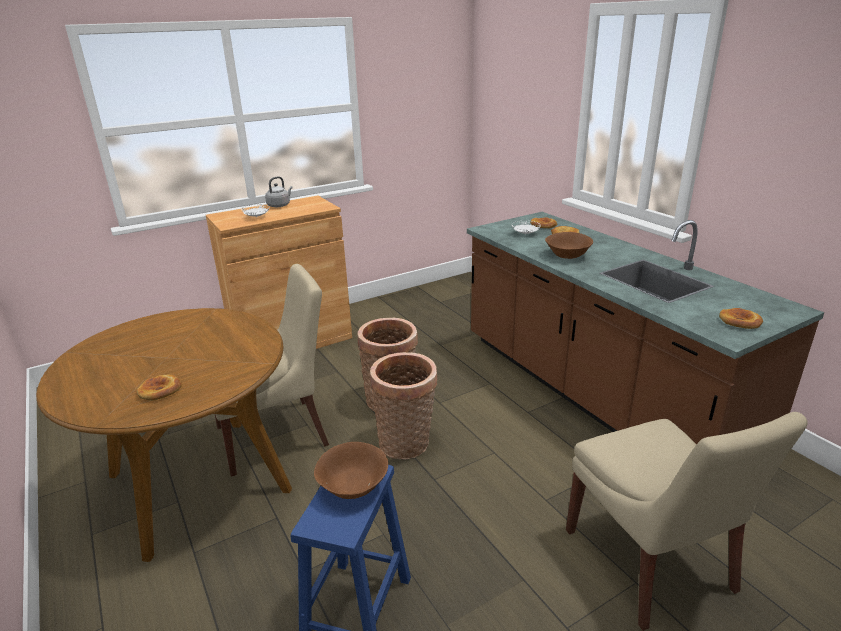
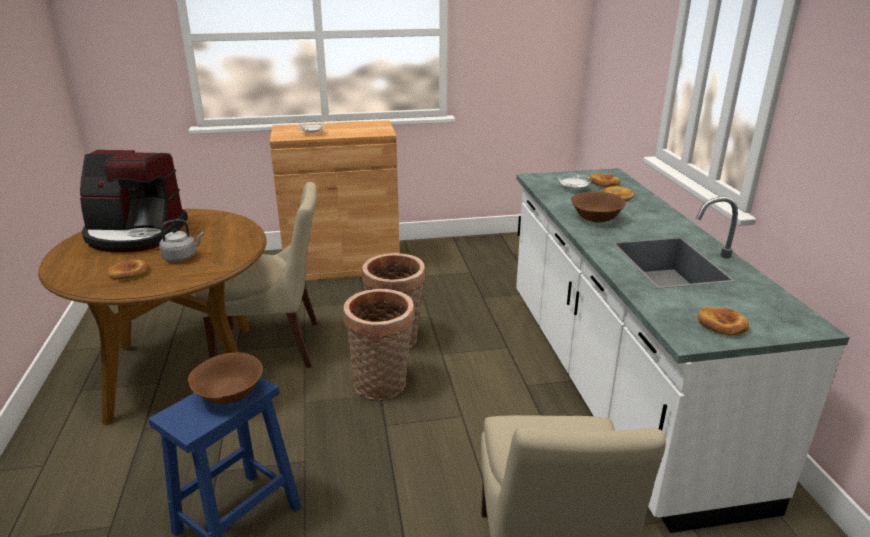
camera: 20 degrees right, 0 degrees up
(128, 349) = (135, 234): none -> coffee machine
(279, 205) = (344, 125): grey kettle -> grey kettle (182, 257)
(595, 394) = (616, 385): brown counter -> white counter

